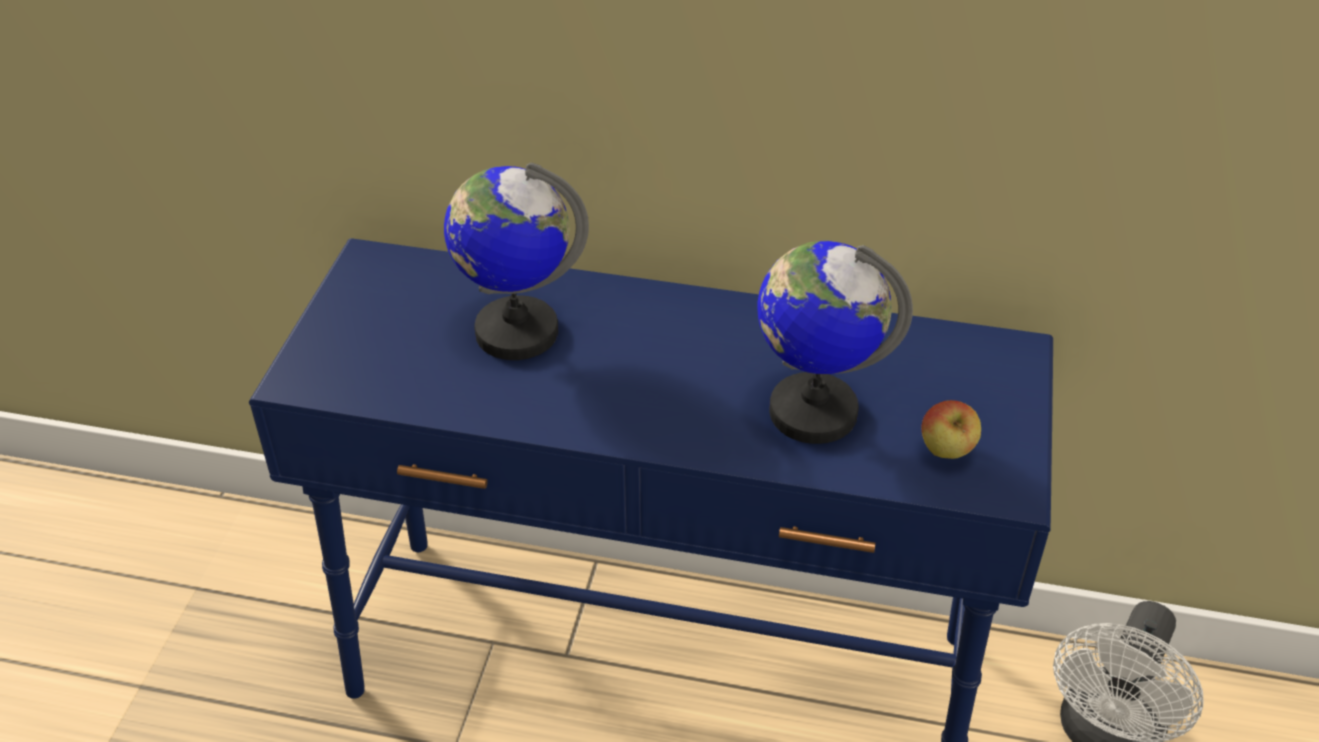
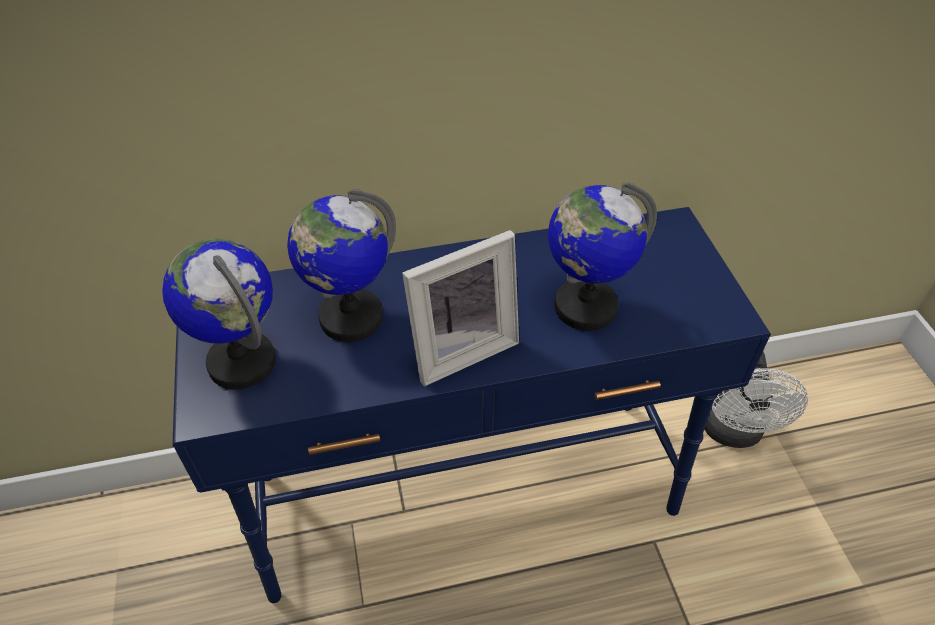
camera: 25 degrees left, 5 degrees up
(368, 340) = (242, 361): none -> globe
(622, 407) = (460, 348): none -> picture frame
(946, 452) = (682, 305): apple -> none

